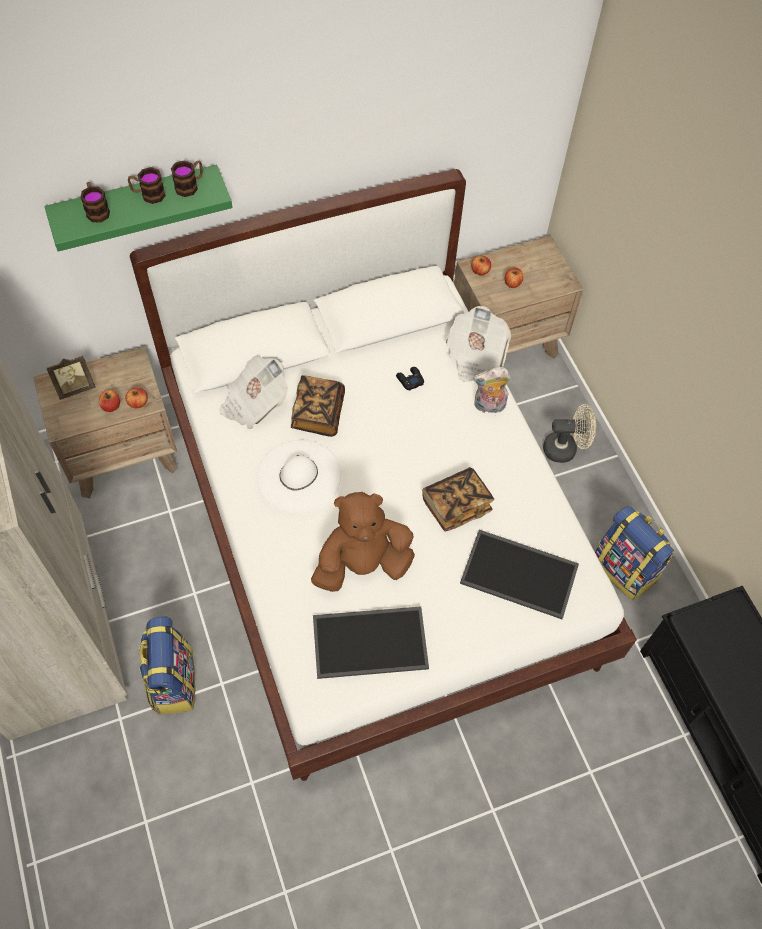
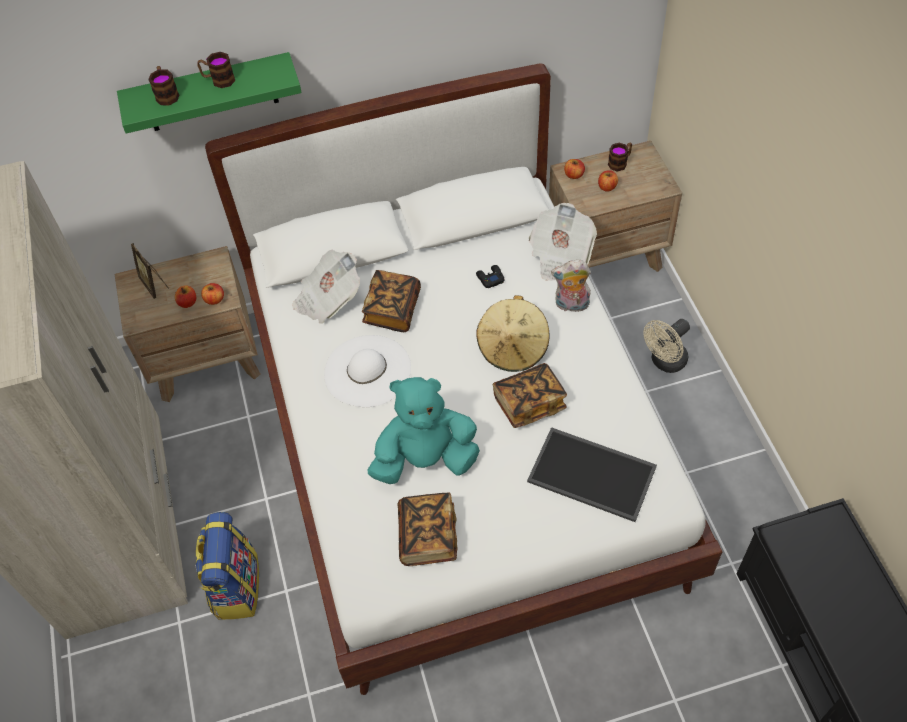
camera: 10 degrees right, 5 degrees down
(75, 388) = (154, 285): picture frame -> picture frame turned 75 degrees clockwise
(190, 185) = (260, 71): mug -> mug (620, 162)
(362, 564) = (425, 459): brown plush toy -> turquoise plush toy
(371, 640) = (428, 537): tray -> book
(437, 450) = (513, 348): none -> beige hat
(565, 449) = (665, 362): beige fan -> beige fan turned 135 degrees clockwise
(625, 569) = (723, 488): backpack -> none

